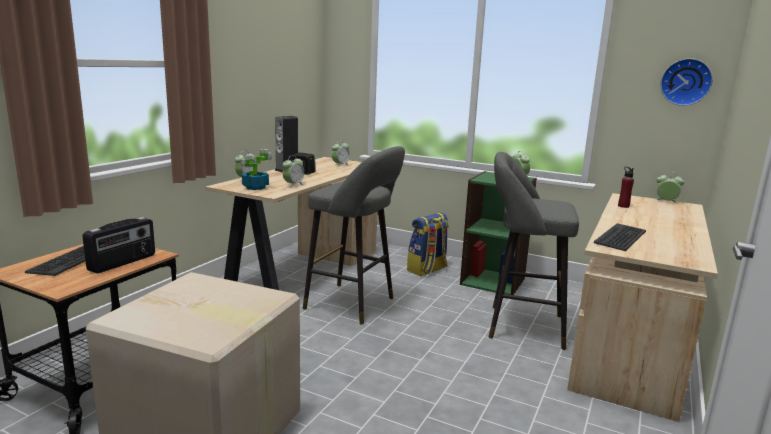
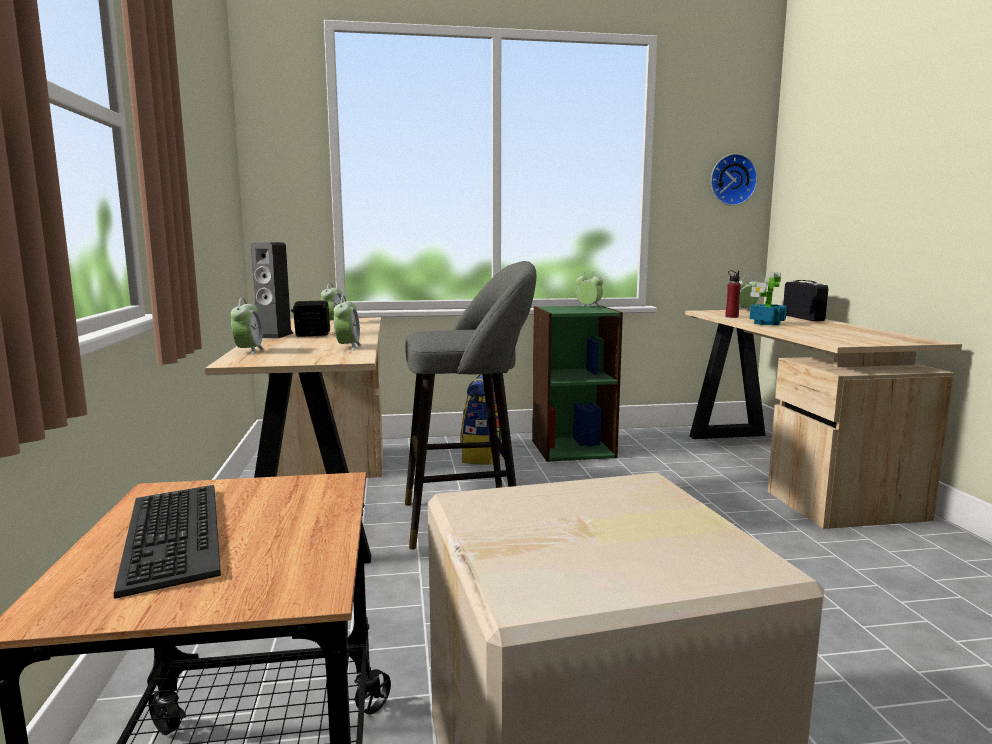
camera: 35 degrees left, 5 degrees down
(123, 263) = (304, 511): radio -> radio (803, 318)
(255, 187) = (298, 357): potted plant -> potted plant (766, 323)
(520, 325) = (676, 483): grey stool -> none
(621, 237) = (821, 335): keyboard -> none

